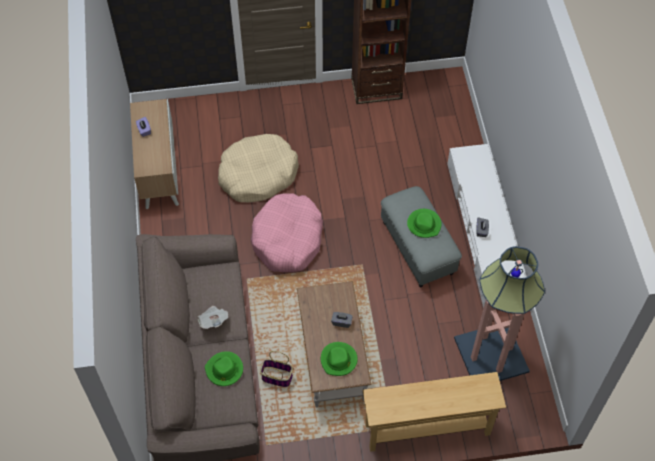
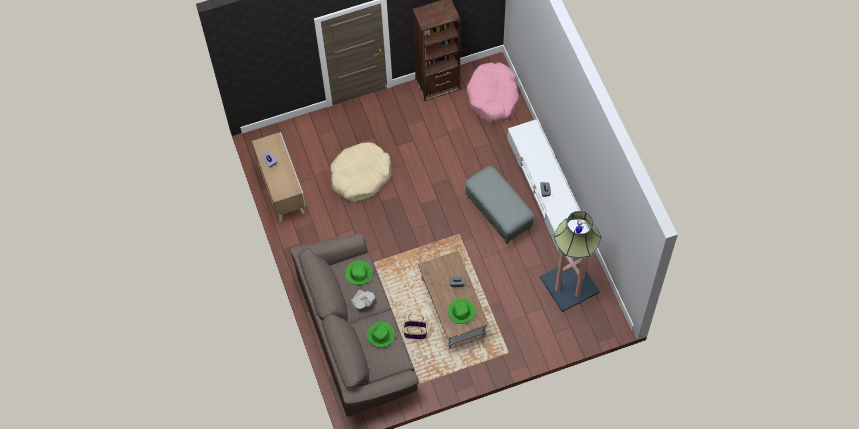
camera: 10 degrees left, 5 degrees up
(288, 239) = (397, 225): pink dog bed -> pink dog bed (493, 97)
(424, 224) = (502, 196): green hat -> green hat (359, 273)
(427, 429) = (534, 349): beige console table -> none

